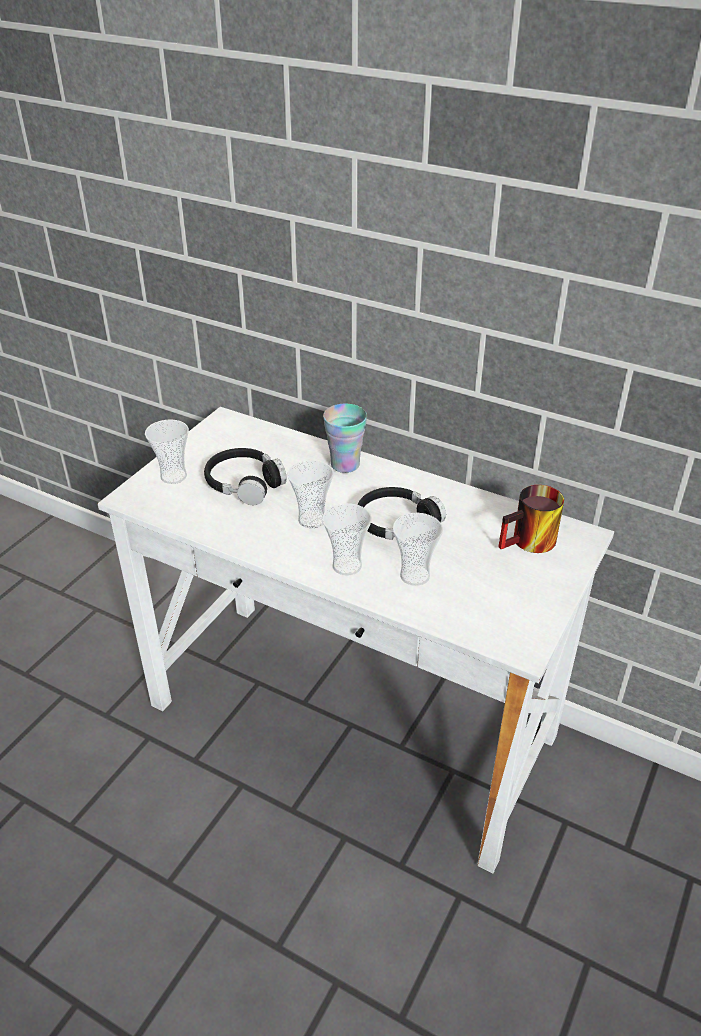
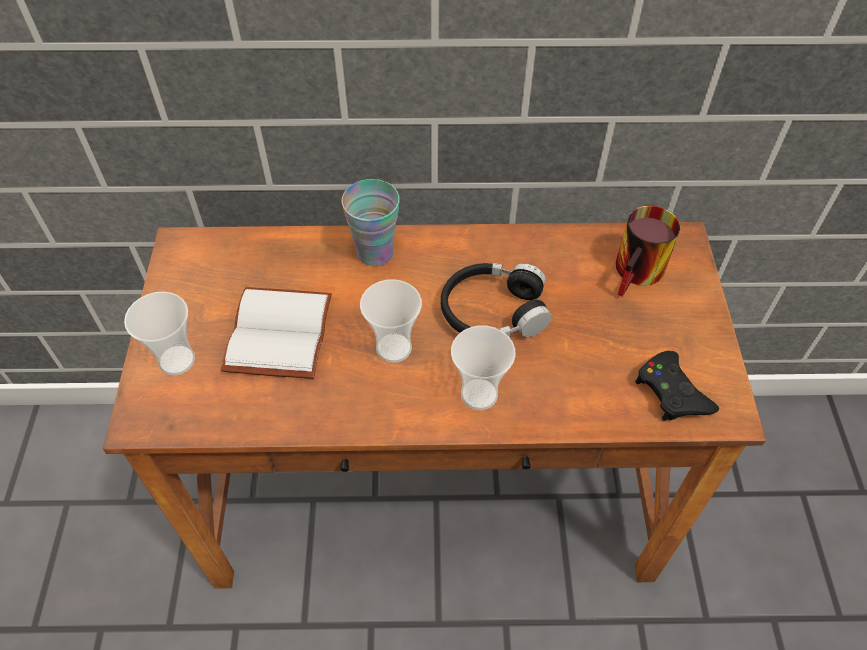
camera: 30 degrees left, 15 degrees up
(244, 484) = (276, 332): black headphones -> white book
(351, 720) = (433, 492): white desk -> brown desk
(414, 575) = (559, 372): cup -> none
(490, 619) = (672, 392): none -> black game controller

